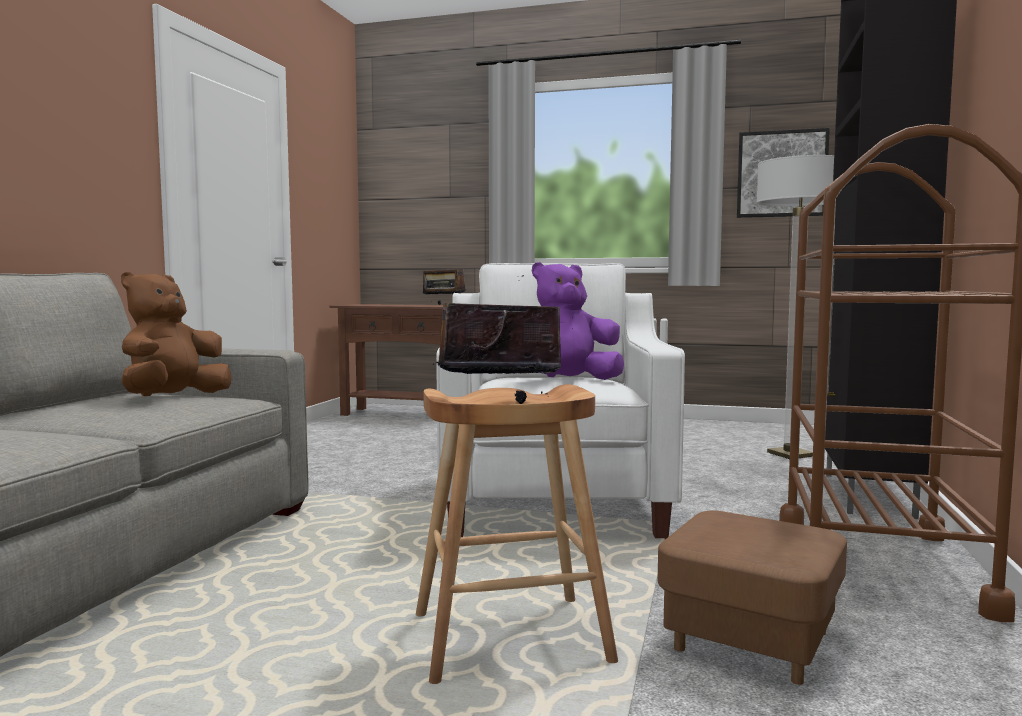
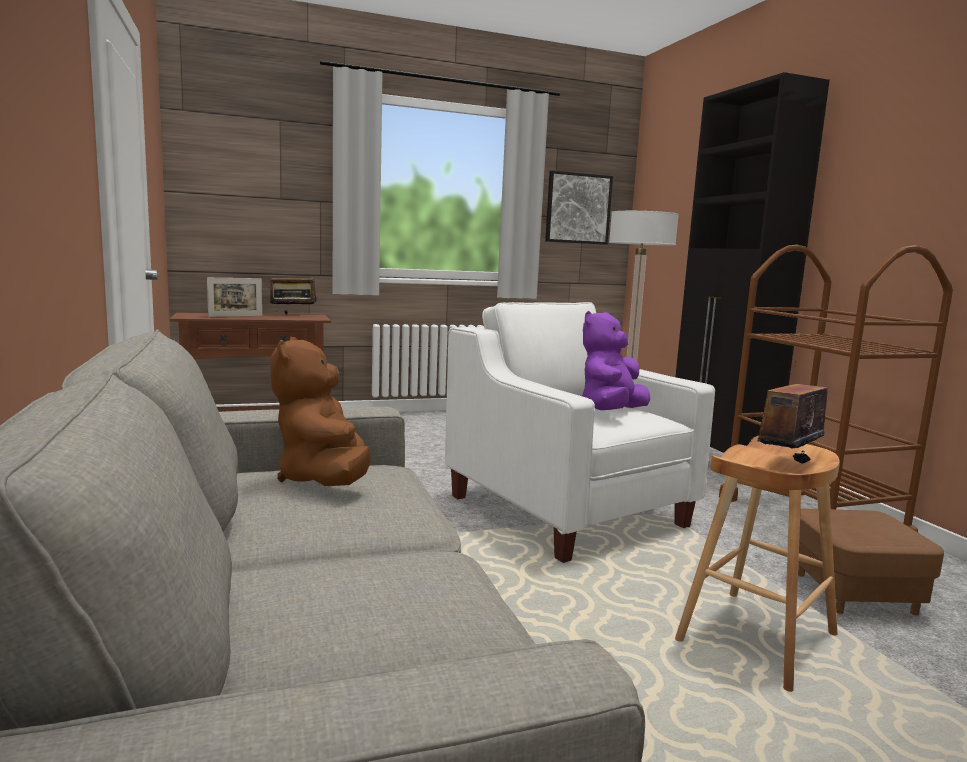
camera: 35 degrees left, 5 degrees up
(388, 305) = (235, 316): none -> picture frame

